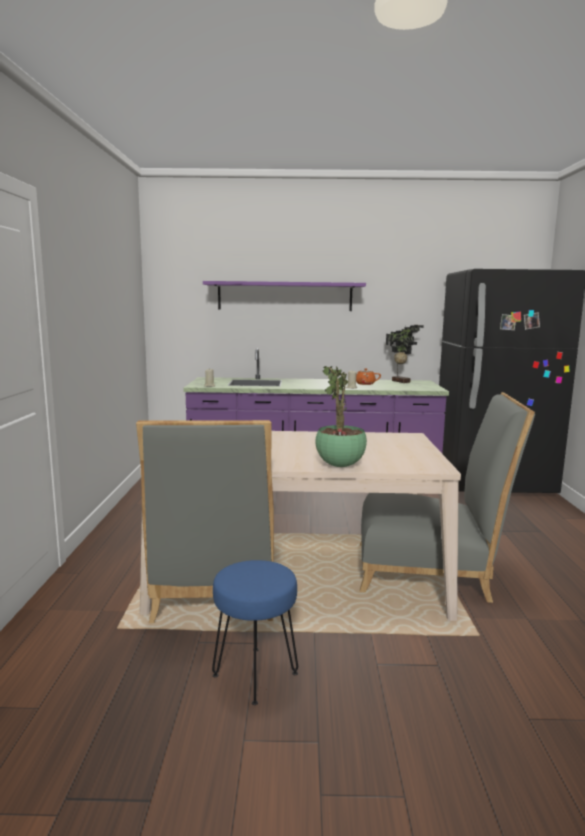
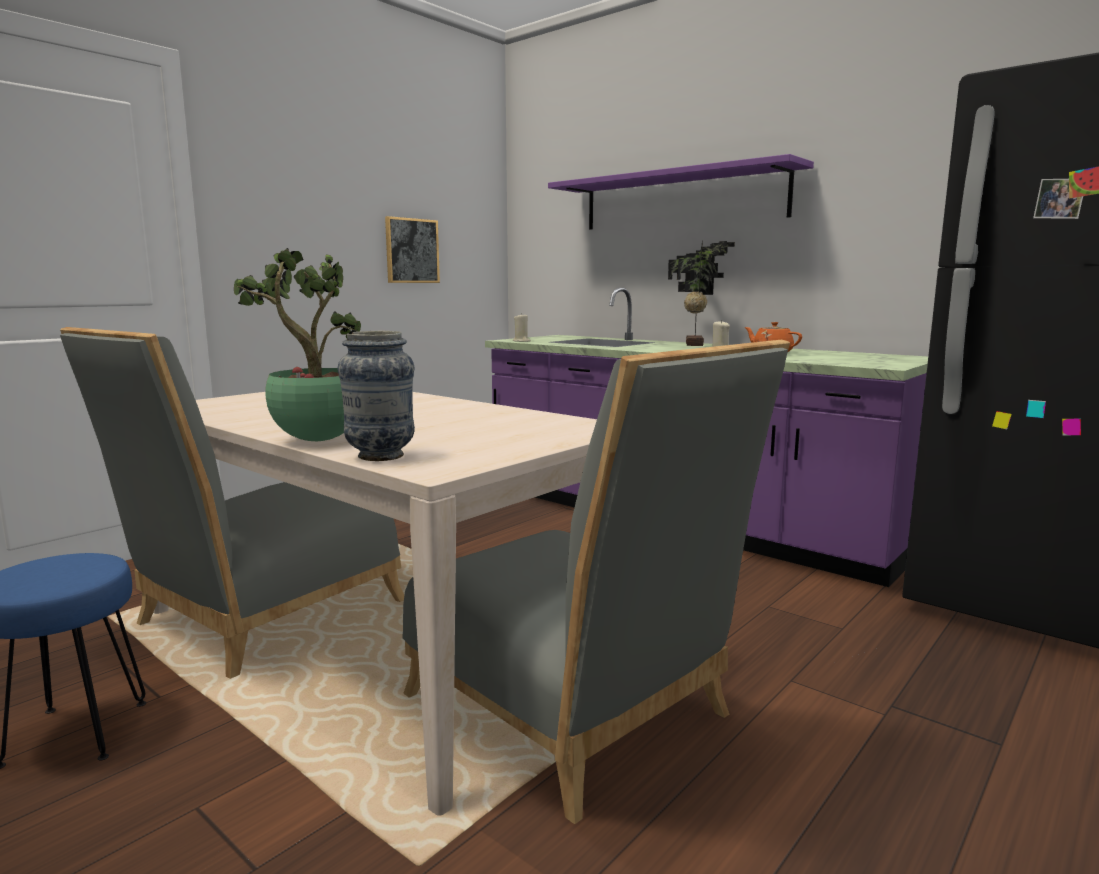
camera: 40 degrees right, 0 degrees up
(117, 326) = (412, 251): none -> picture
(396, 467) = (380, 456): none -> vase
(401, 381) = (866, 354): potted plant -> potted plant (696, 344)

